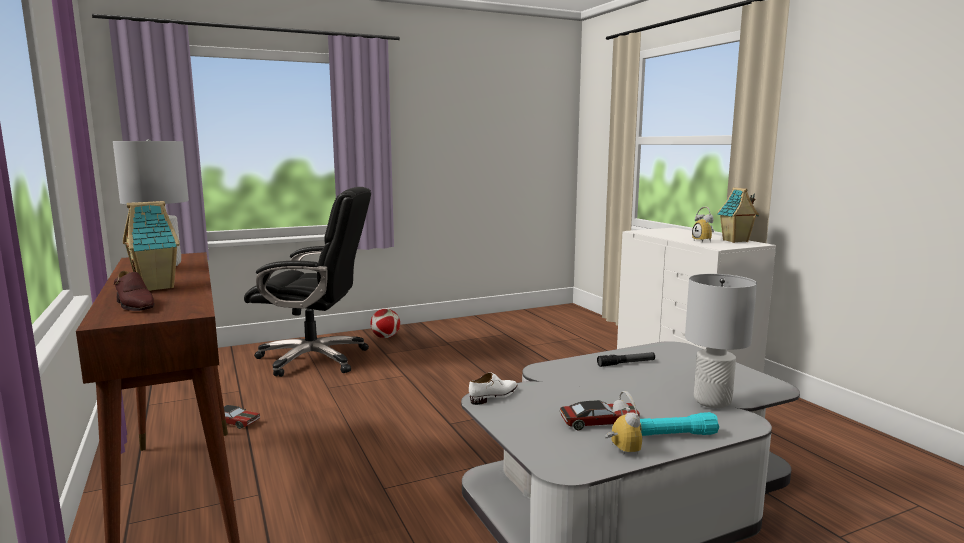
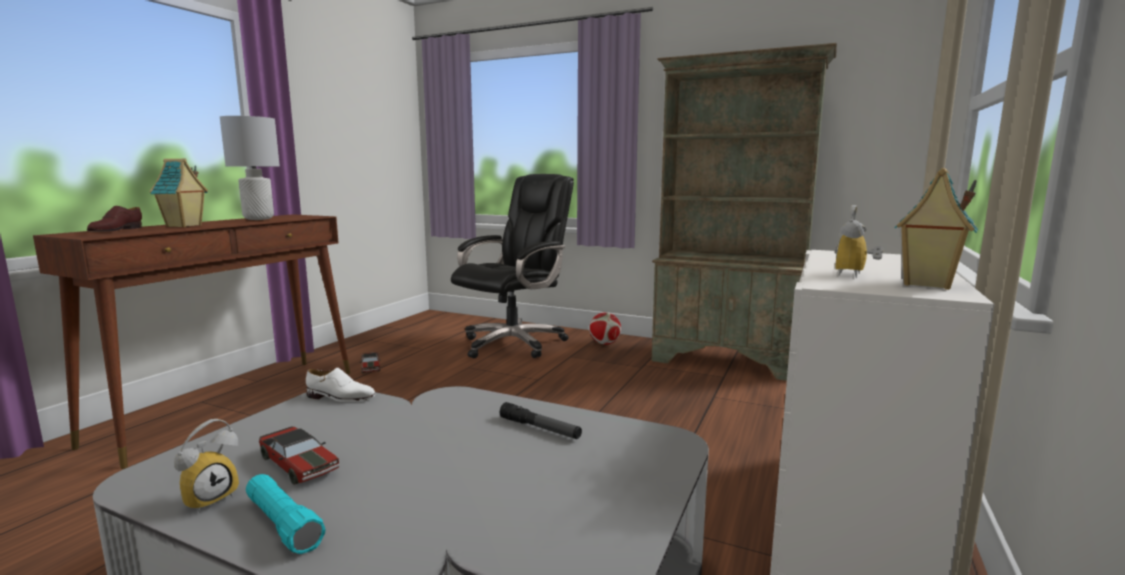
camera: 50 degrees right, 0 degrees up
(314, 359) = (514, 343): black office chair -> black office chair turned 105 degrees counterclockwise
(484, 324) = (726, 360): none -> green bookcase
(712, 404) = (441, 526): grey table lamp -> none

